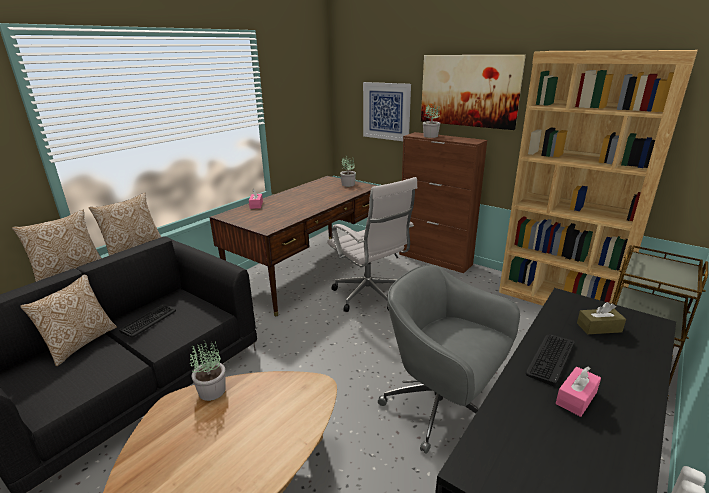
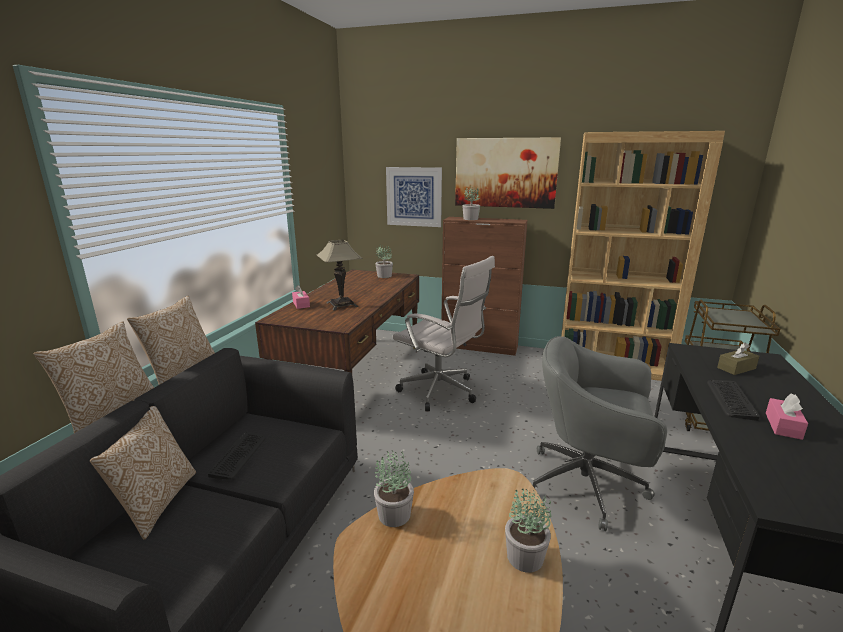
camera: 20 degrees left, 5 degrees down
(277, 451) = (525, 558): none -> potted plant
(286, 209) = (342, 305): none -> table lamp

